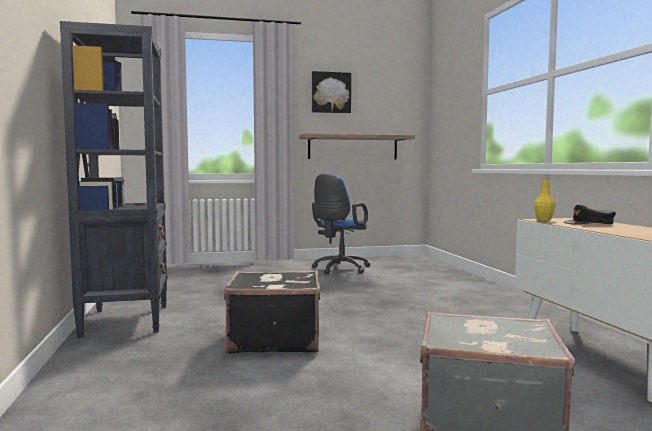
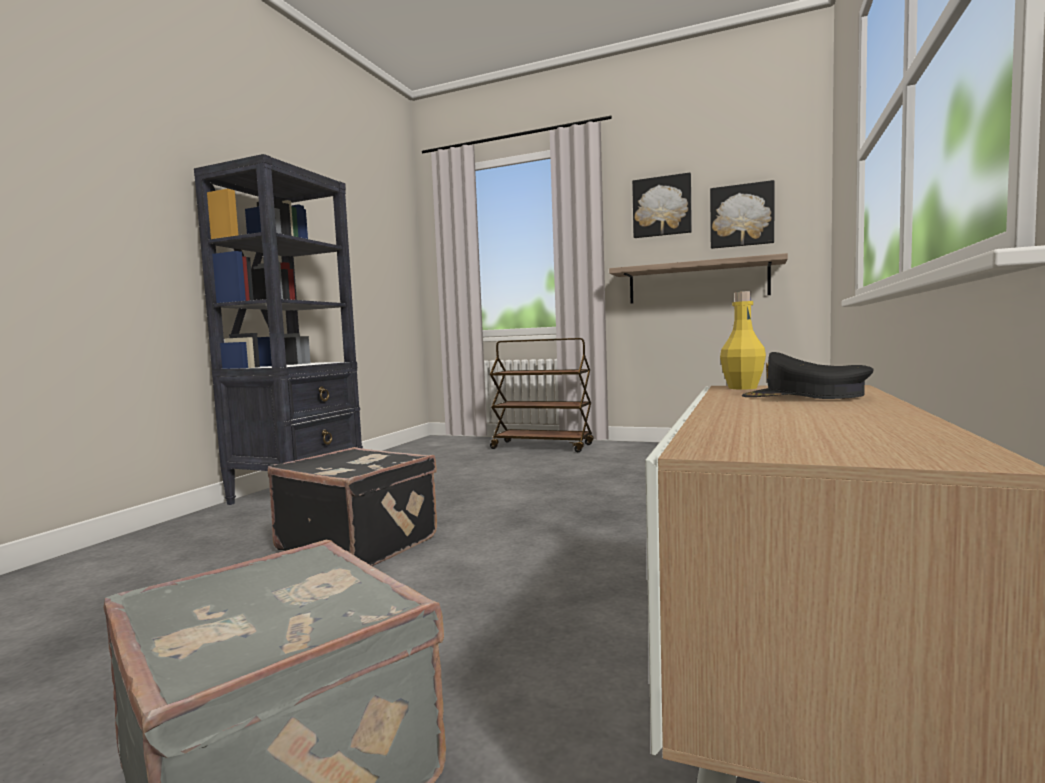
camera: 35 degrees right, 0 degrees up
(251, 268) = (543, 446): none -> brown cart
(339, 269) = (644, 458): blue office chair -> none
(380, 106) = (741, 216): none -> picture

